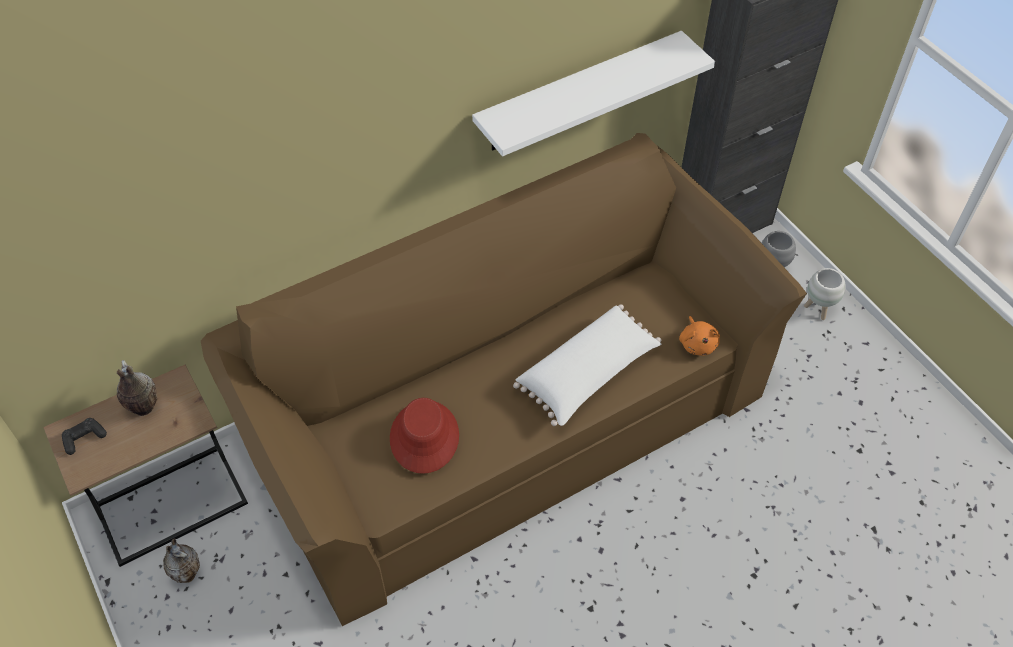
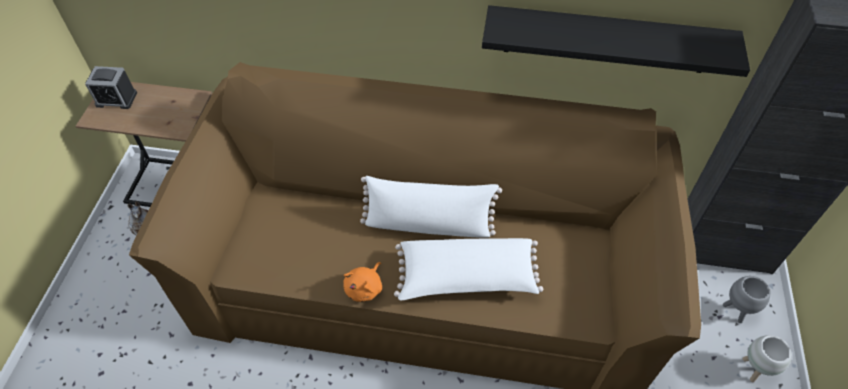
camera: 40 degrees right, 0 degrees up
(84, 438) = (116, 99): black game controller -> alarm clock
(143, 409) = (162, 102): vase -> none
(424, 437) = (309, 240): red hat -> none
(514, 352) = (428, 224): none -> white pillow
(579, 92) = (606, 40): white shelf -> black shelf
(697, 343) = (580, 316): orange plush toy -> orange plush toy (365, 288)

